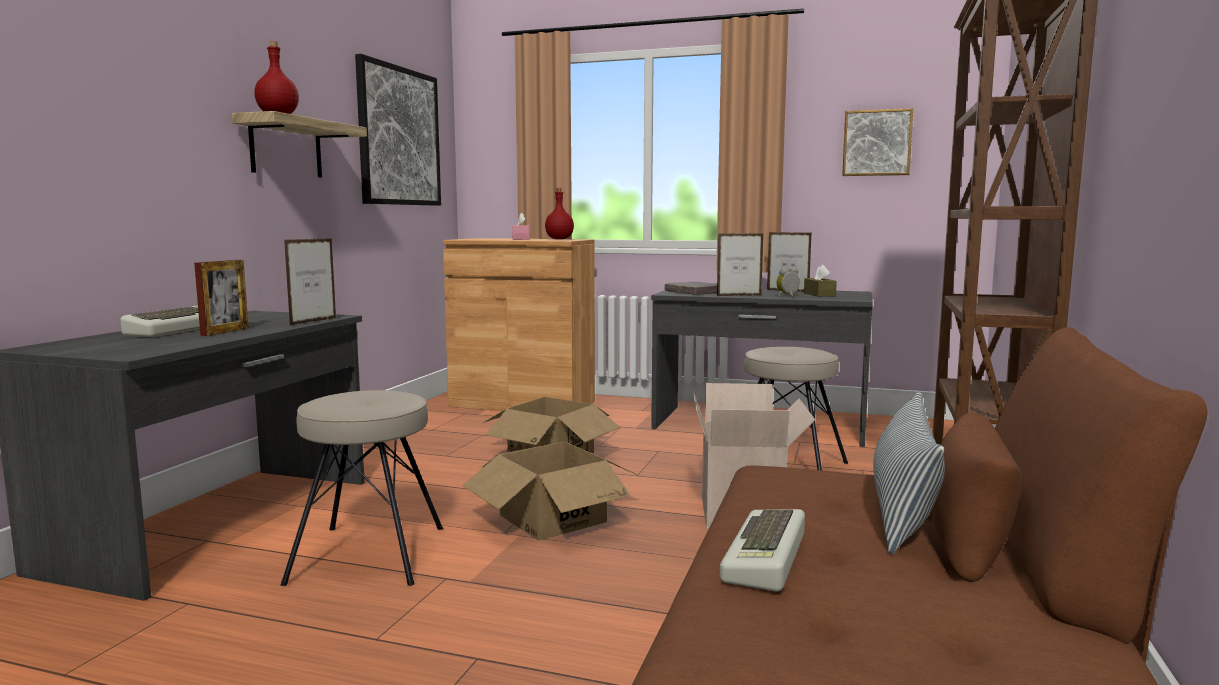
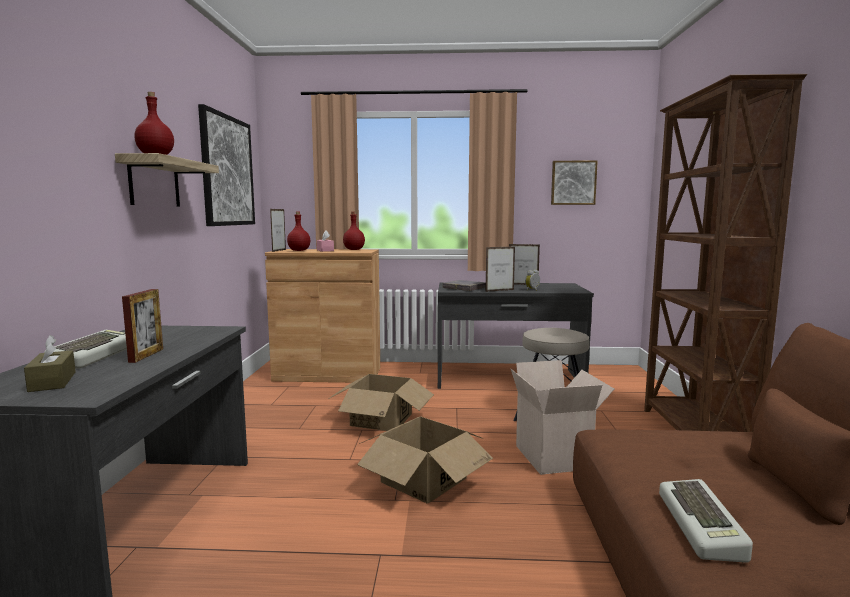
camera: 15 degrees left, 0 degrees up
(313, 321) = (214, 336): picture frame -> picture frame (279, 250)
(370, 554) = (299, 539): beige stool -> none
(488, 239) = (299, 250): none -> red bottle
(819, 294) = (549, 287): brown tissue box -> brown tissue box (52, 381)
(902, 512) = (735, 465): pillow -> none

